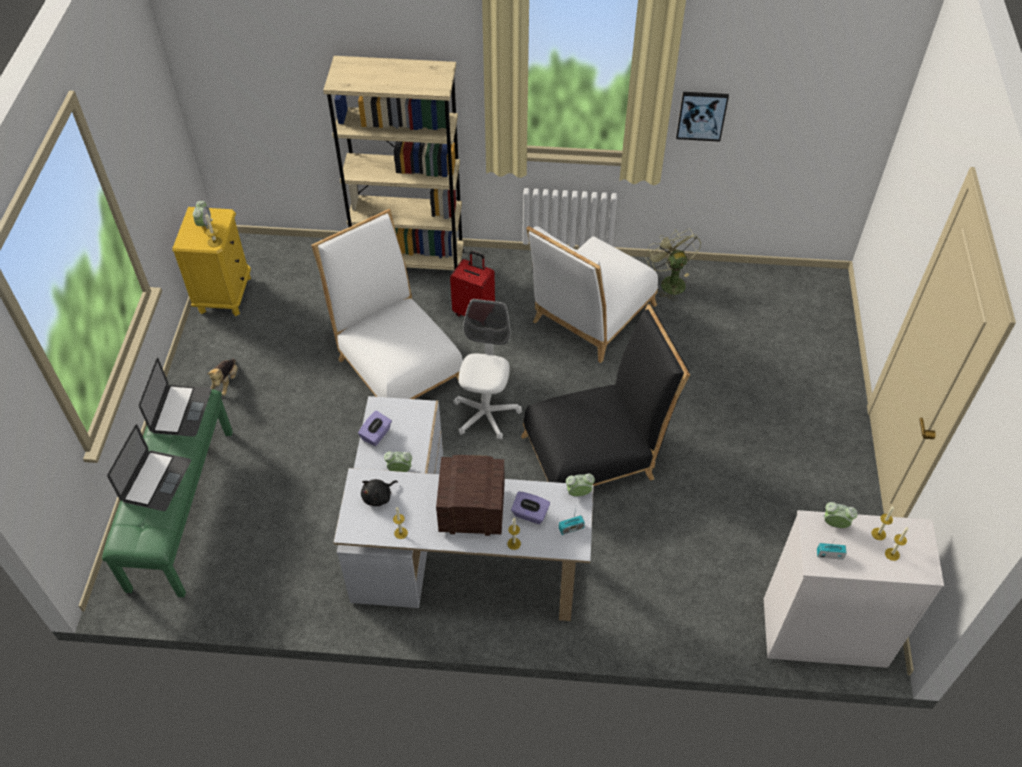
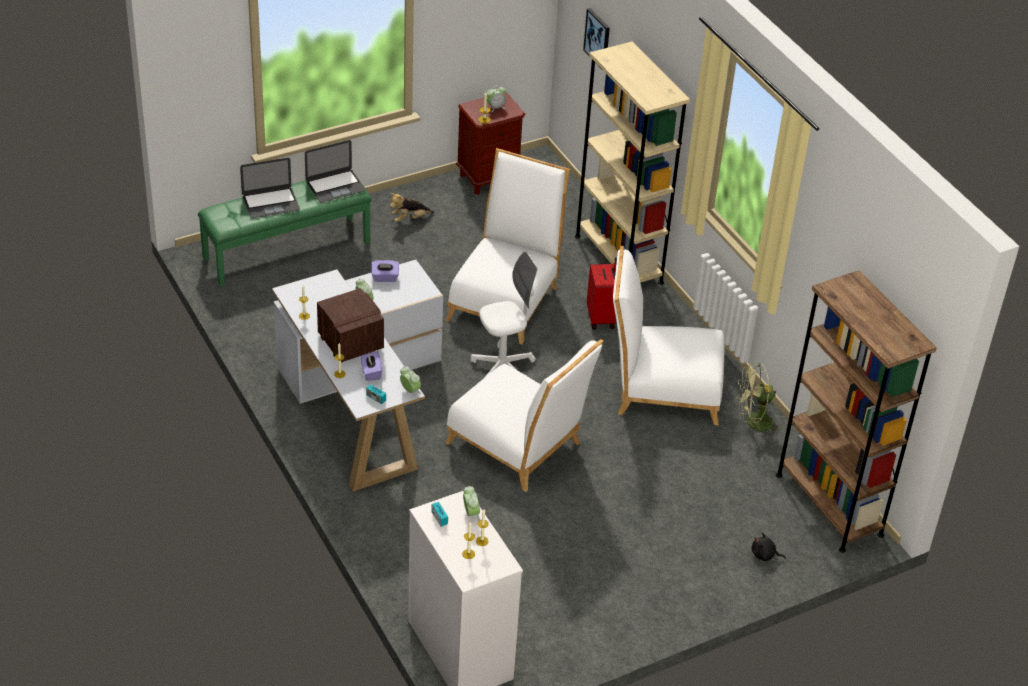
camera: 55 degrees right, 10 degrees down
(224, 294) = (489, 178): yellow nightstand -> brown nightstand
(378, 496) = (325, 293): black plush toy -> black plush toy (764, 555)
(596, 454) = (519, 447): black chair -> white chair
(669, 282) = (753, 423): green fan -> green fan turned 135 degrees counterclockwise
(701, 115) = (817, 272): picture -> picture (598, 38)
(786, 285) = (829, 504): none -> brown bookcase

